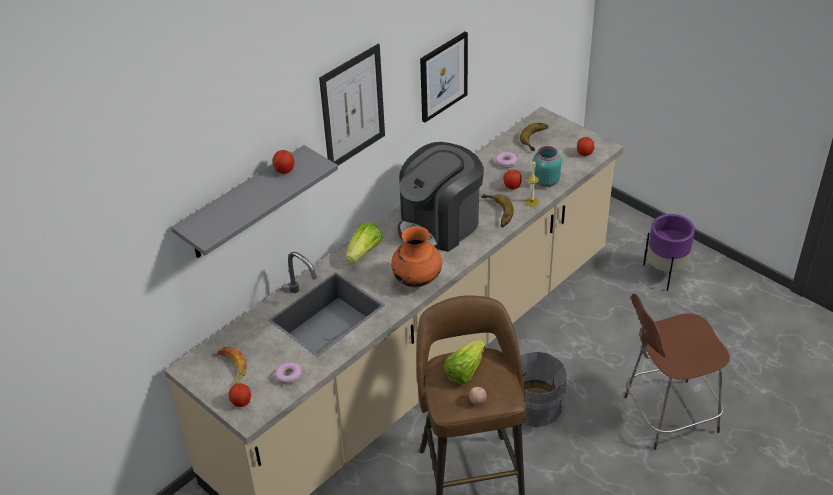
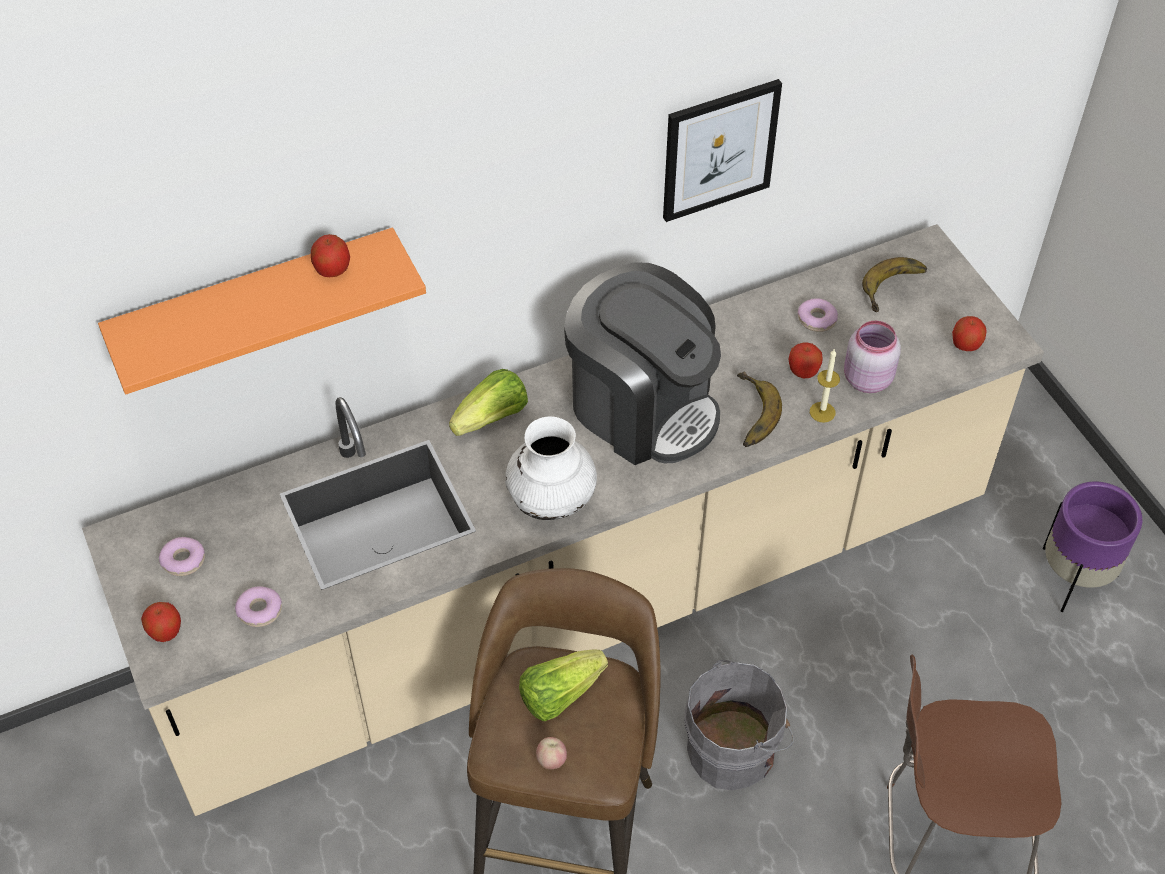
camera: 20 degrees right, 10 degrees up
(232, 366) = (183, 560): banana -> donut
(243, 204) = (256, 305): grey shelf -> orange shelf
(352, 107) = (506, 179): picture -> none
(417, 280) = (551, 501): orange vase -> white vase
(440, 225) = (642, 407): coffee machine -> coffee machine turned 120 degrees counterclockwise
(544, 181) = (866, 378): turquoise jar -> pink jar

